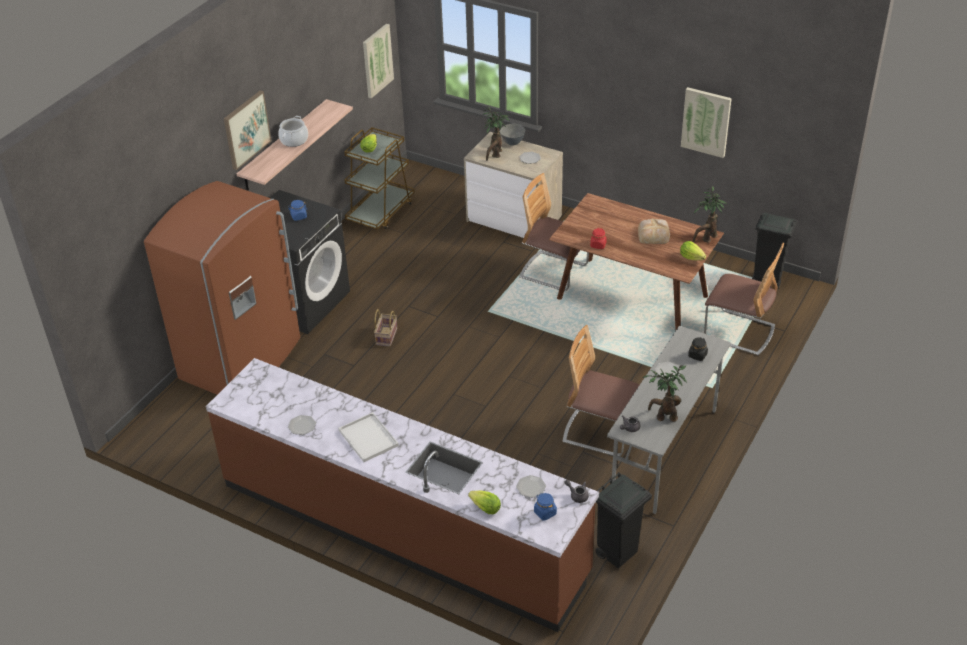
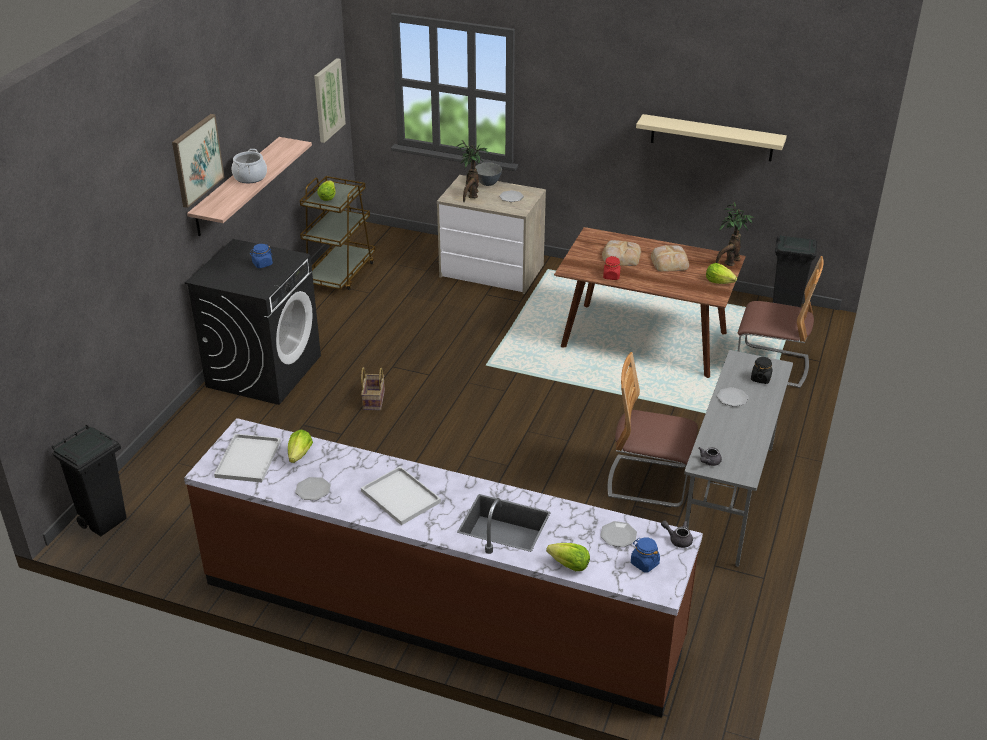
camera: 10 degrees left, 5 degrees down
(242, 360) = (205, 439): brown fridge -> none
(257, 396) = (248, 460): none -> white tray
(297, 395) = (300, 455): none -> lettuce
(553, 272) = (550, 320): chair -> none
(612, 225) = (621, 256): none -> bread
(618, 552) = (707, 615): black trash can -> black trash can (104, 521)
(664, 417) = (744, 446): potted plant -> none
(706, 122) = (711, 138): picture -> beige shelf

